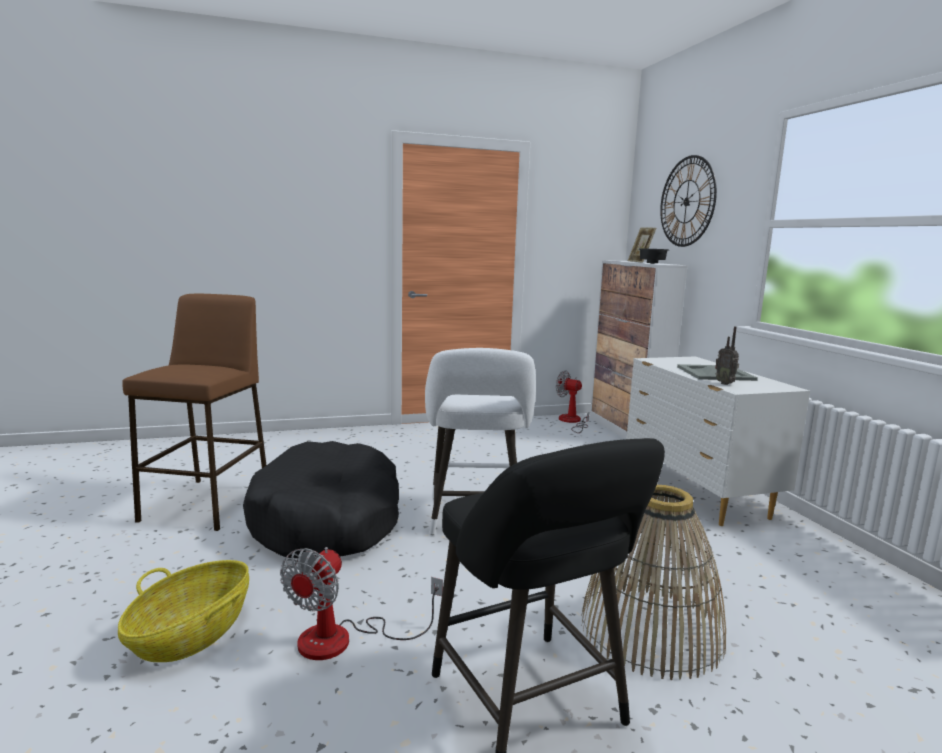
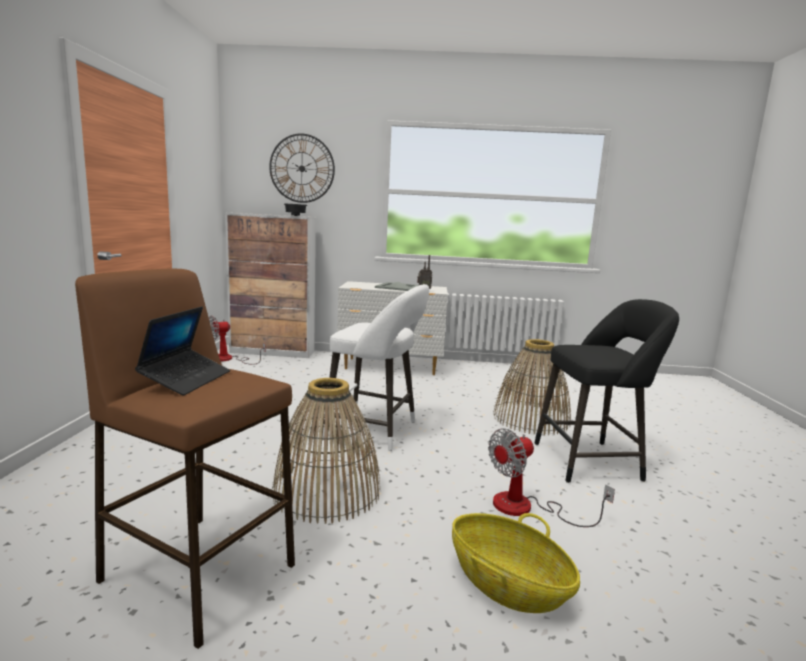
camera: 70 degrees left, 0 degrees up
(190, 364) = (186, 379): none -> laptop
(328, 520) = (326, 491): black dog bed -> basket
(344, 639) = (526, 508): fan -> fan turned 105 degrees clockwise
(640, 262) = (266, 214): picture frame -> none

